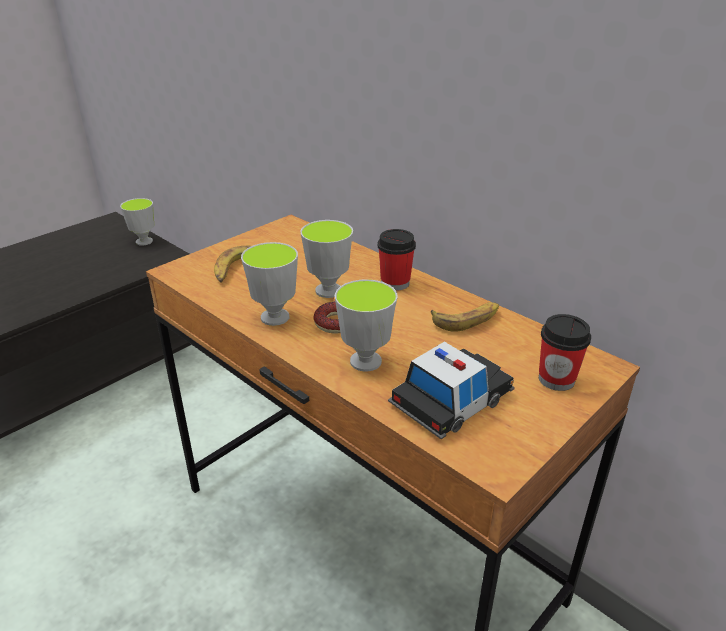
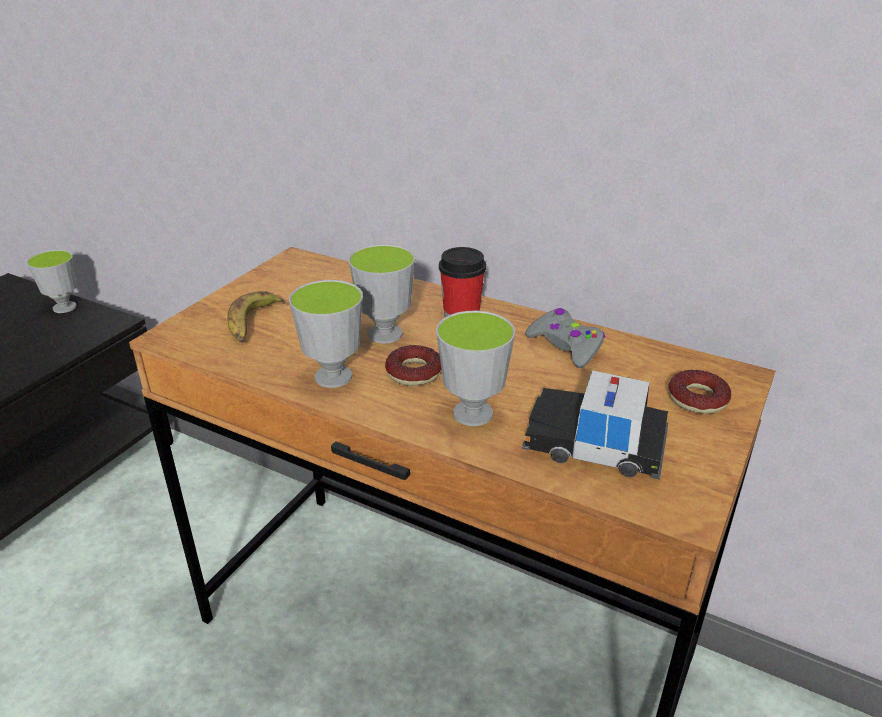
camera: 15 degrees left, 0 degrees up
(451, 399) = (595, 442): toy car -> toy car turned 105 degrees counterclockwise
(467, 320) = (565, 346): banana -> grey game controller
(556, 379) = (697, 399): cup -> donut

